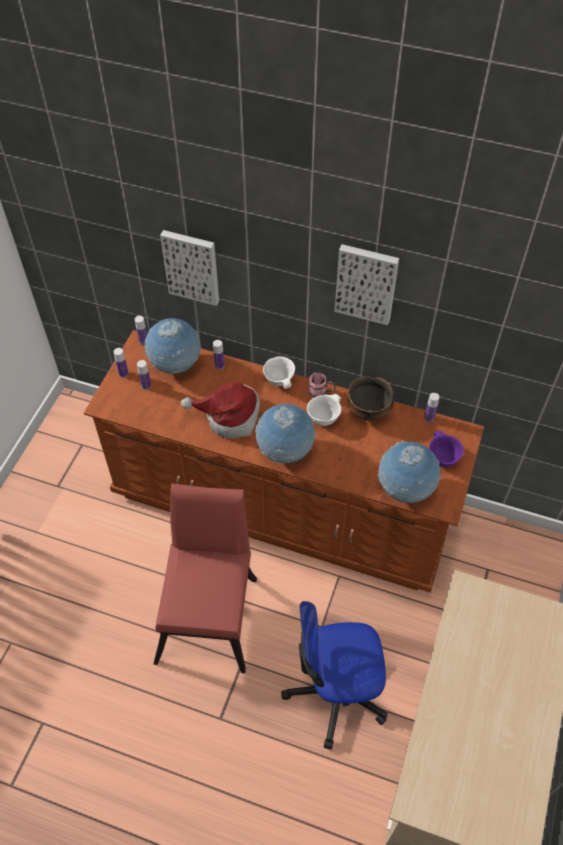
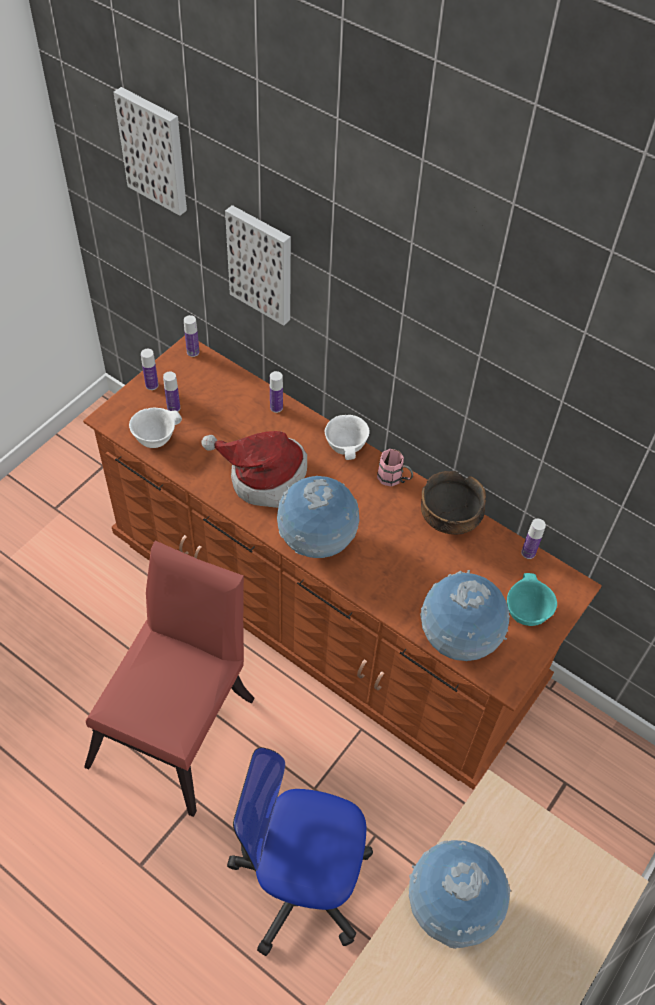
camera: 15 degrees right, 0 degrees up
(175, 365) = (220, 392): globe -> globe (451, 907)
(323, 418) = (385, 512): white bowl -> white bowl (155, 438)
(366, 282) = (474, 339): picture -> picture (155, 150)
(442, 459) = (525, 613): purple bowl -> turquoise bowl

